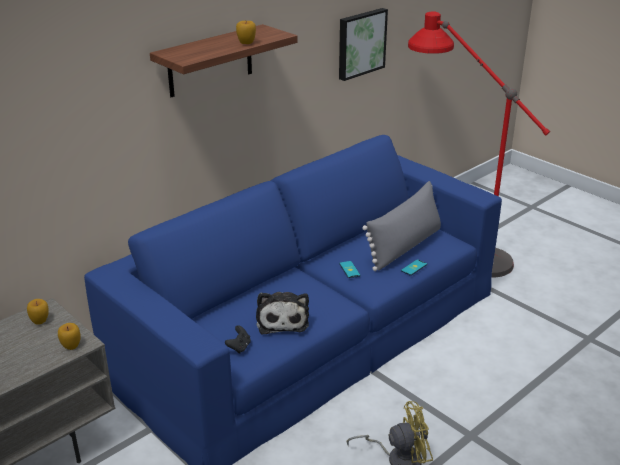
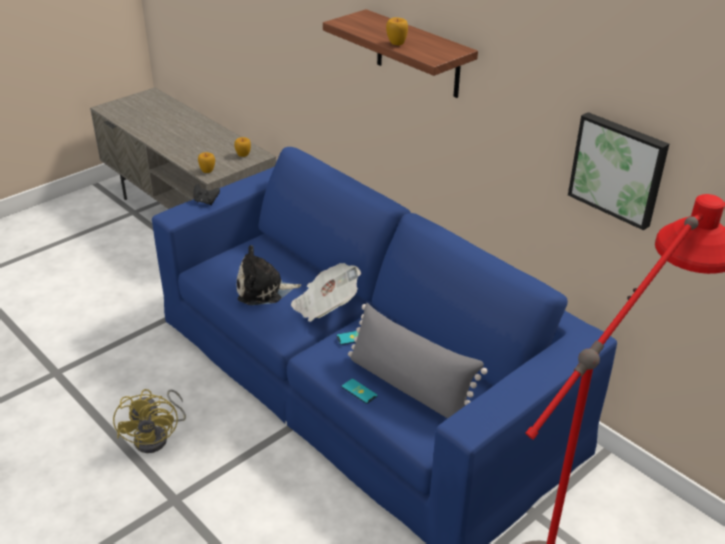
camera: 90 degrees right, 5 degrees up
(239, 347) = (226, 267): black game controller -> black game controller (206, 201)
(307, 284) = (325, 306): none -> newspaper

